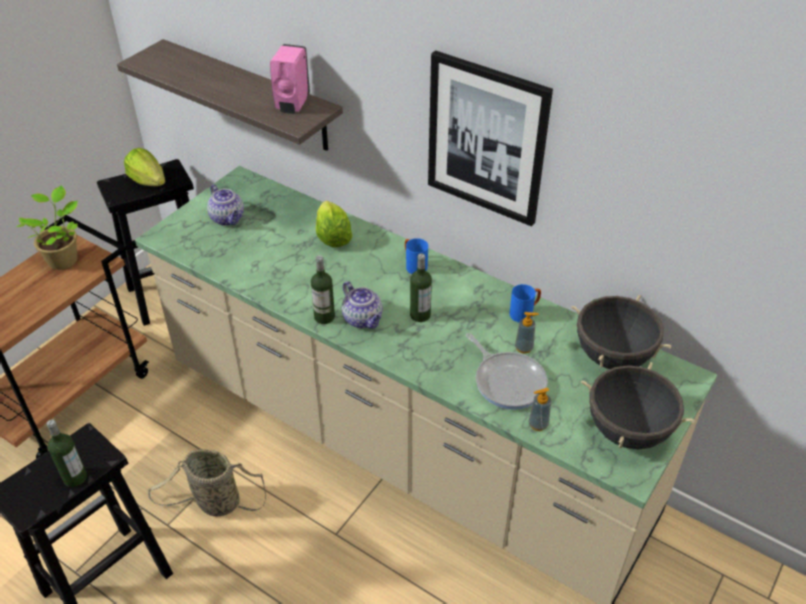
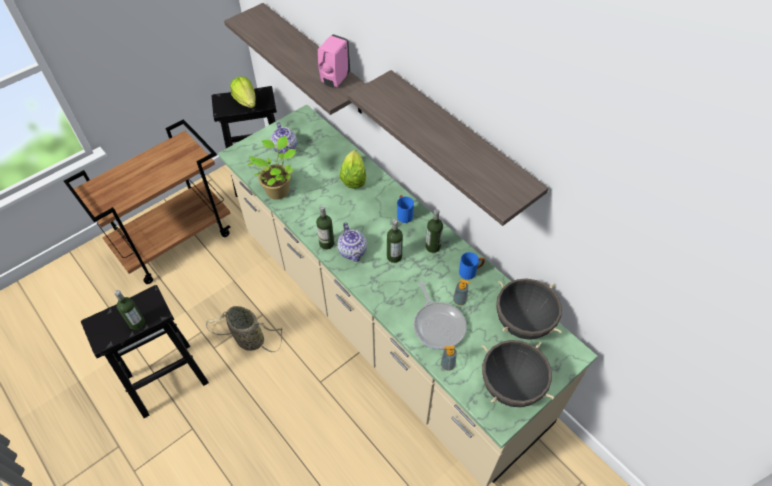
camera: 15 degrees right, 10 degrees up
(64, 259) = (175, 152): potted plant -> potted plant (278, 190)
(465, 294) = (433, 247): none -> bottle
(486, 139) = (461, 143): picture -> shelf

